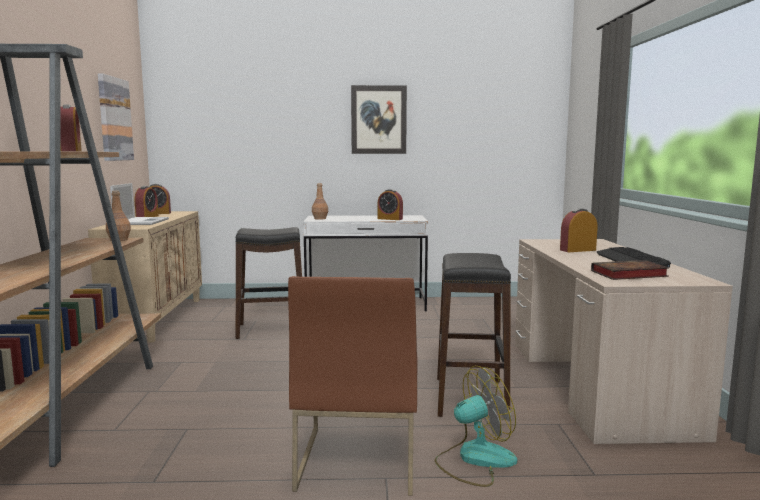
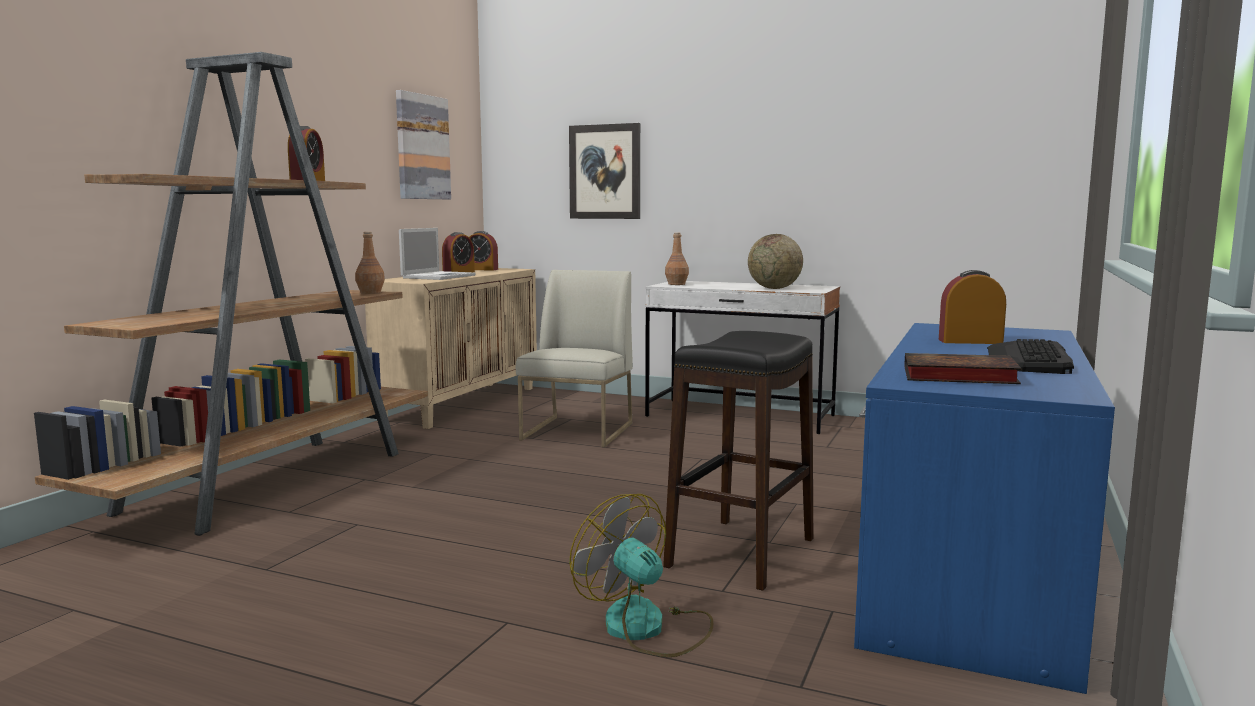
camera: 25 degrees right, 0 degrees up
(272, 329) = (578, 432): black stool -> white chair
(357, 458) = (499, 593): brown chair -> none
(378, 120) = (778, 139): picture -> picture (605, 172)
(390, 219) = (774, 288): alarm clock -> globe
(475, 459) = (647, 628): fan -> fan turned 135 degrees counterclockwise
(594, 384) = (970, 570): beige desk -> blue desk

